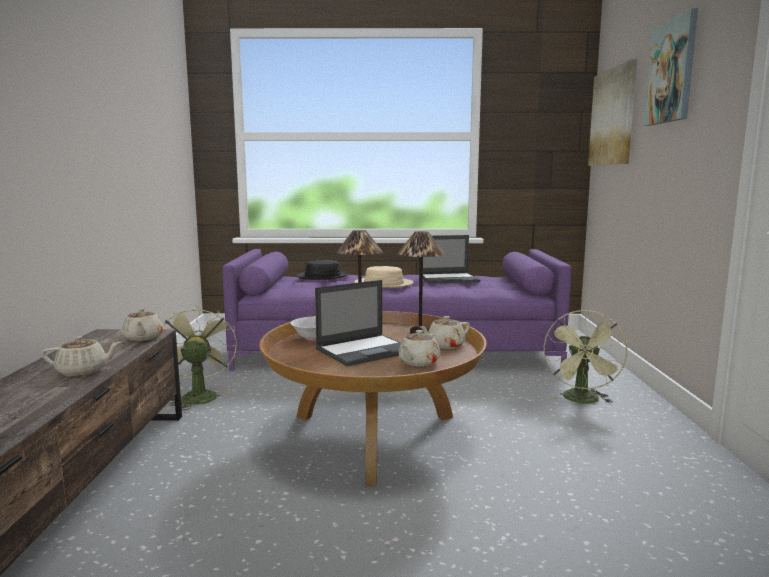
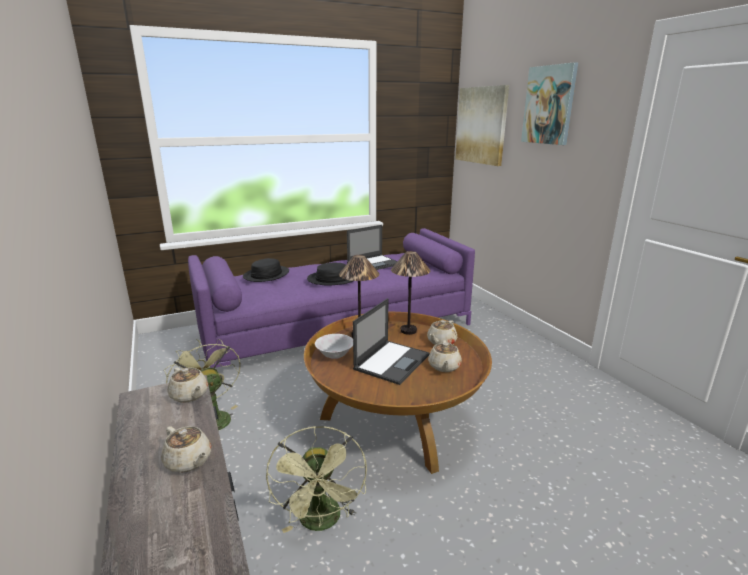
camera: 25 degrees left, 10 degrees up
(83, 371) = (188, 461): beige teapot -> beige teapot turned 75 degrees clockwise
(383, 284) = (332, 279): beige hat -> black hat
(582, 401) = (501, 350): green fan -> green fan (322, 522)

